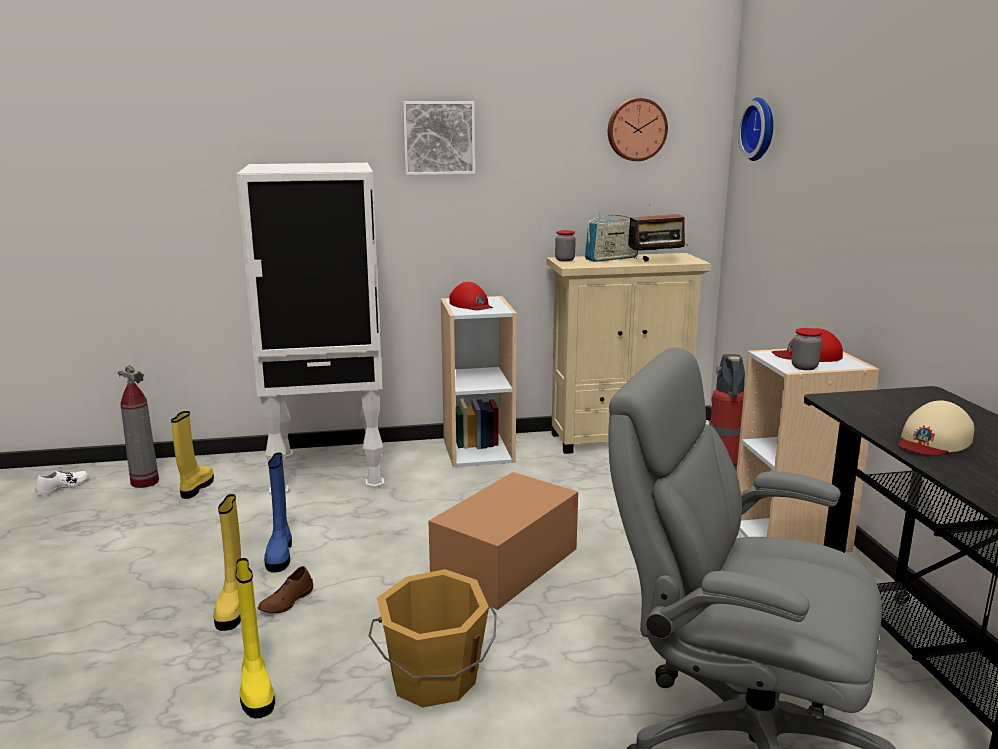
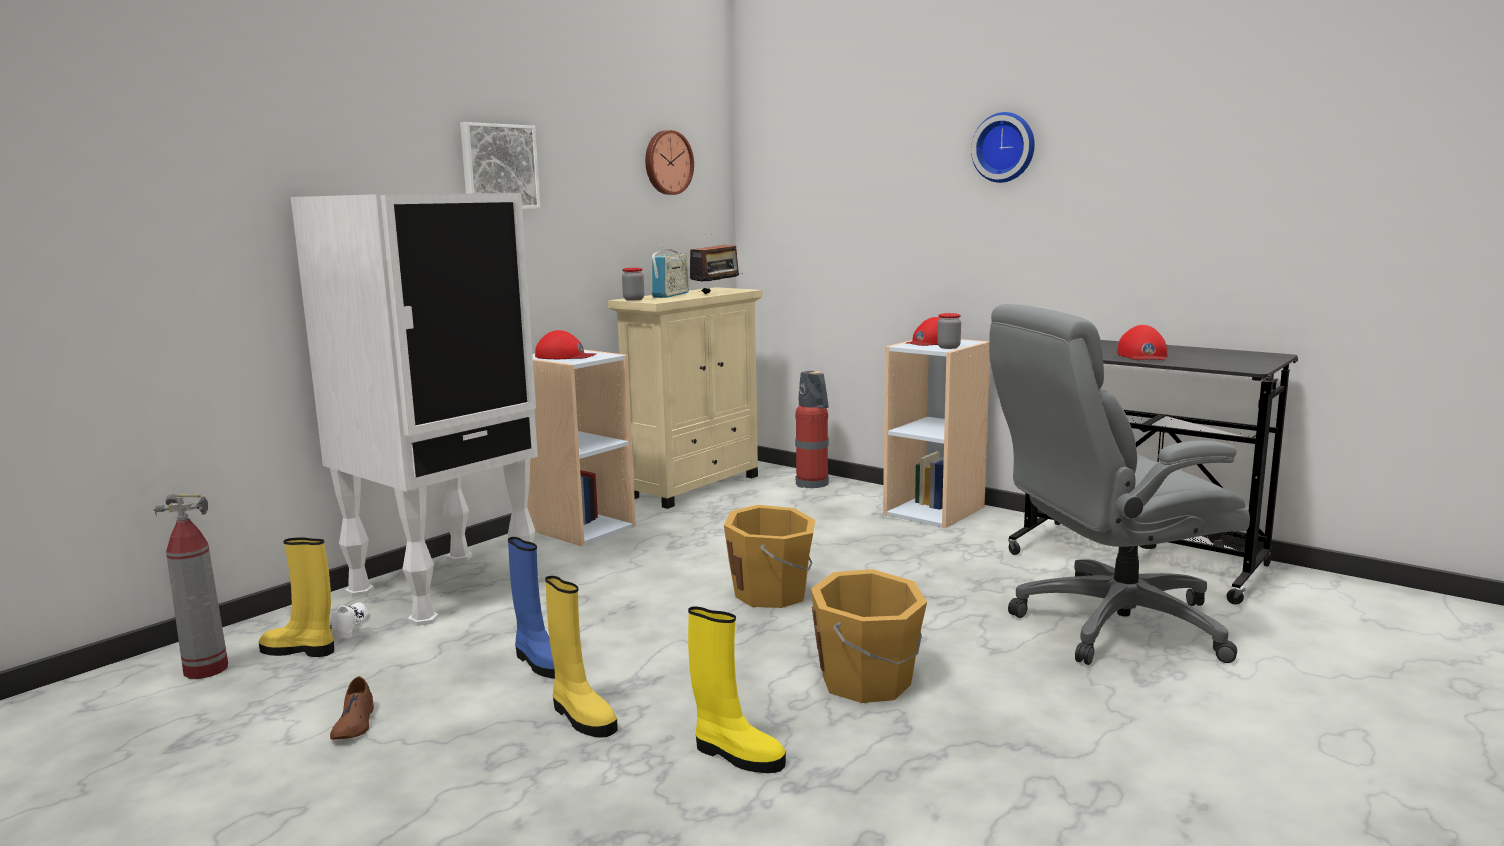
camera: 40 degrees left, 5 degrees down
(62, 487) = (69, 716): white shoe -> white shoe (348, 627)
(196, 487) = (300, 650): yellow boot -> yellow boot turned 45 degrees counterclockwise
(287, 601) = (627, 690): brown shoe -> brown shoe (354, 723)
(506, 564) = (772, 593): cardboard box -> orange bucket
(761, 129) = (784, 160): wall clock -> wall clock (1005, 147)
(933, 441) = (1143, 355): beige cap -> red cap

